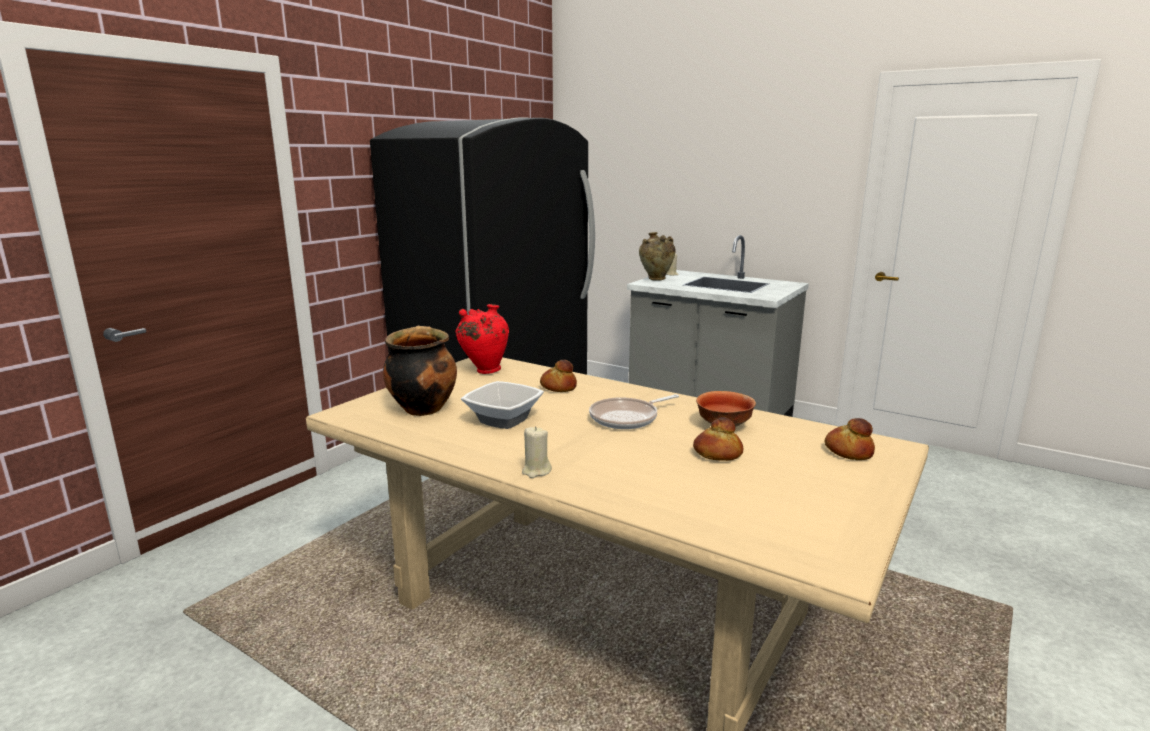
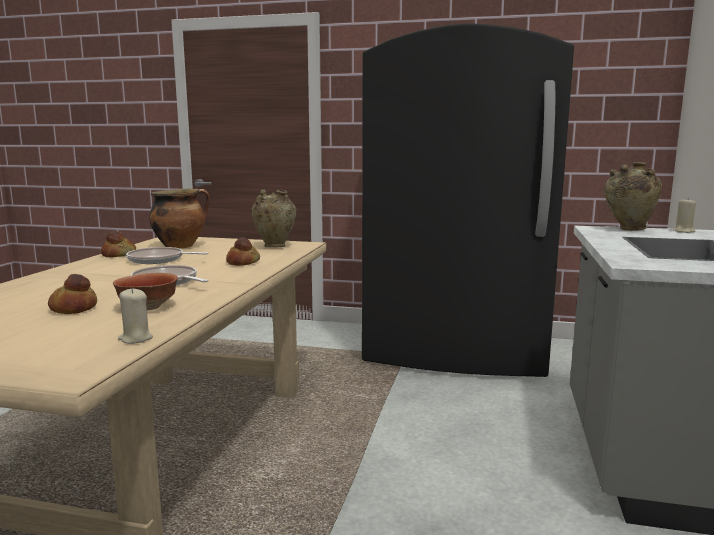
camera: 70 degrees right, 5 degrees down
(484, 371) = (274, 246): red vase -> beige vase
(505, 420) = (159, 260): bowl -> frying pan
(536, 471) = (56, 273): beige candle -> beige candle (135, 339)
(849, 451) = (64, 352): bread -> bread (119, 255)

